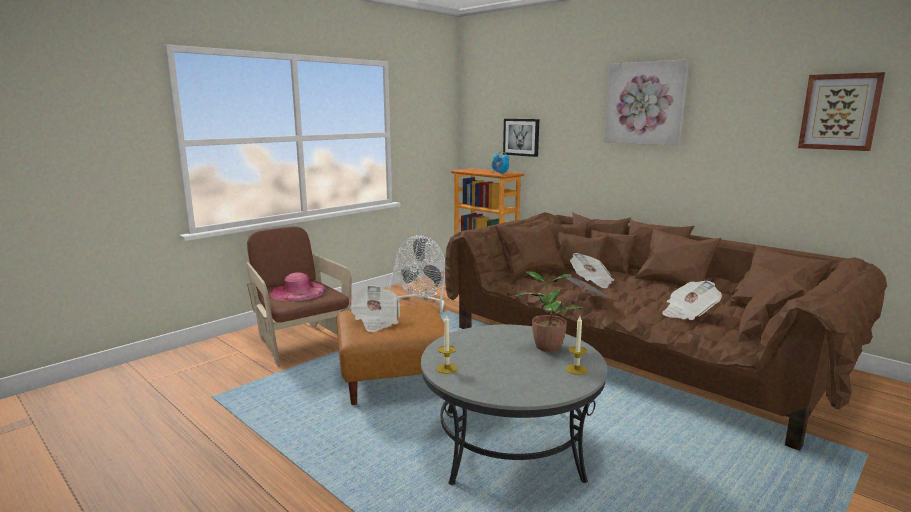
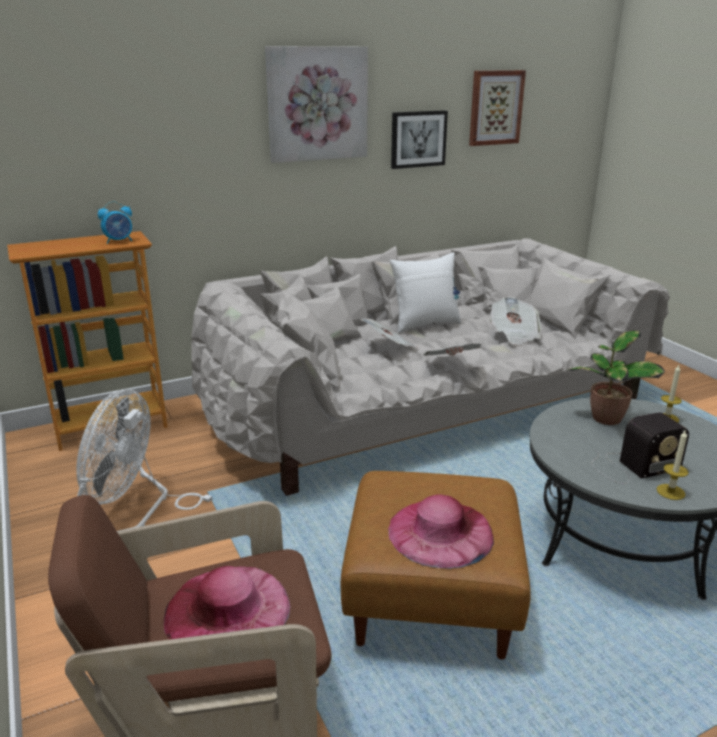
camera: 70 degrees left, 10 degrees up
(376, 321) = (440, 532): newspaper -> pink hat
(423, 301) = (140, 507): white fan -> white fan turned 135 degrees clockwise
(474, 356) = (632, 466): none -> radio
(521, 137) = (114, 170): picture -> picture (418, 139)
(630, 346) = (420, 399): brown sofa -> white sofa
(653, 286) = (425, 325): none -> white pillow

